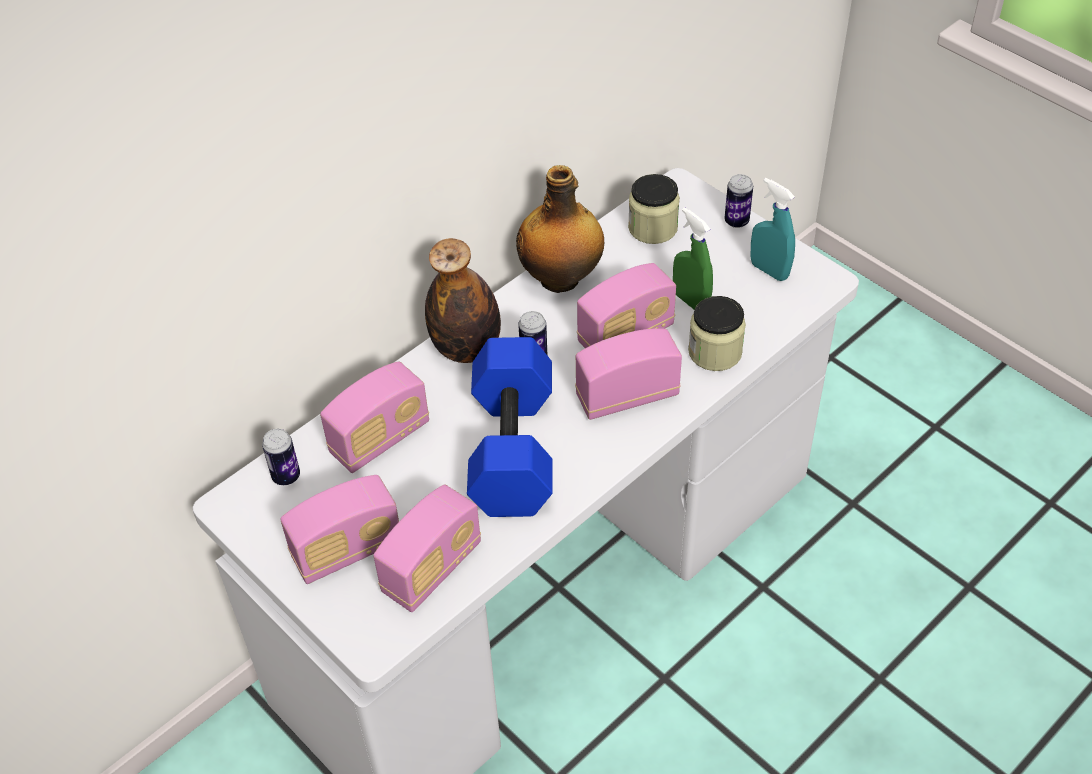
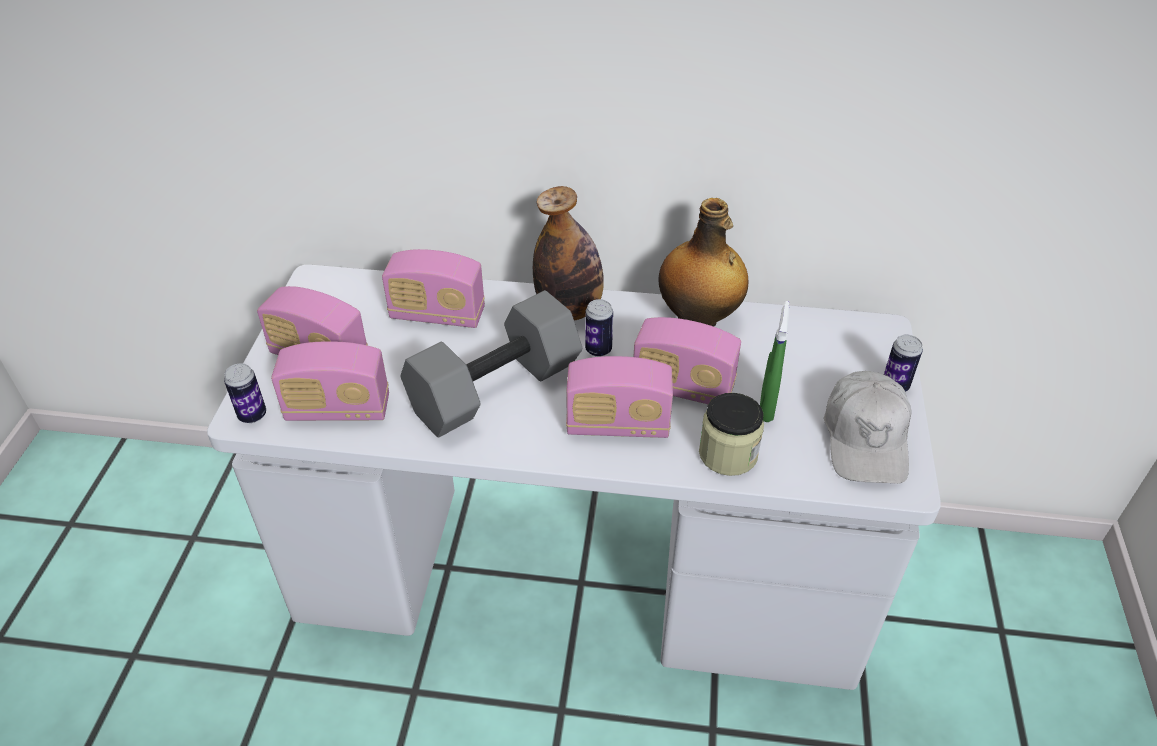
camera: 50 degrees right, 5 degrees down
(286, 476) = (361, 290): can -> can (252, 415)
(515, 450) = (495, 391): blue dumbbell -> grey dumbbell
(627, 396) = (617, 425): radio -> radio turned 150 degrees clockwise
(653, 228) = (818, 339): jar -> none
(769, 270) = (866, 438): turquoise spray bottle -> white cap

